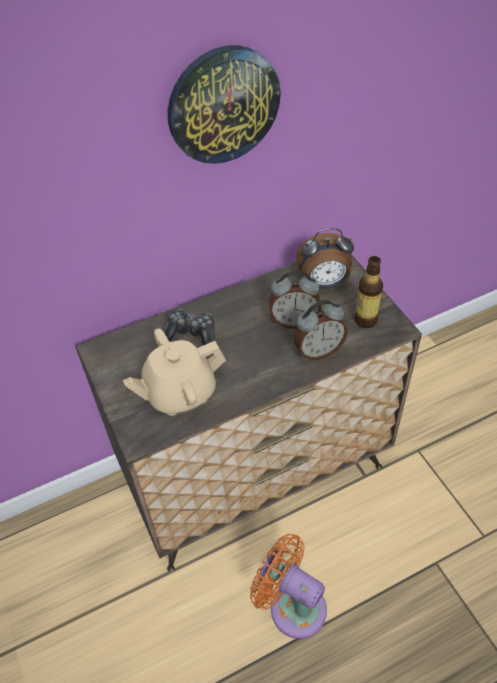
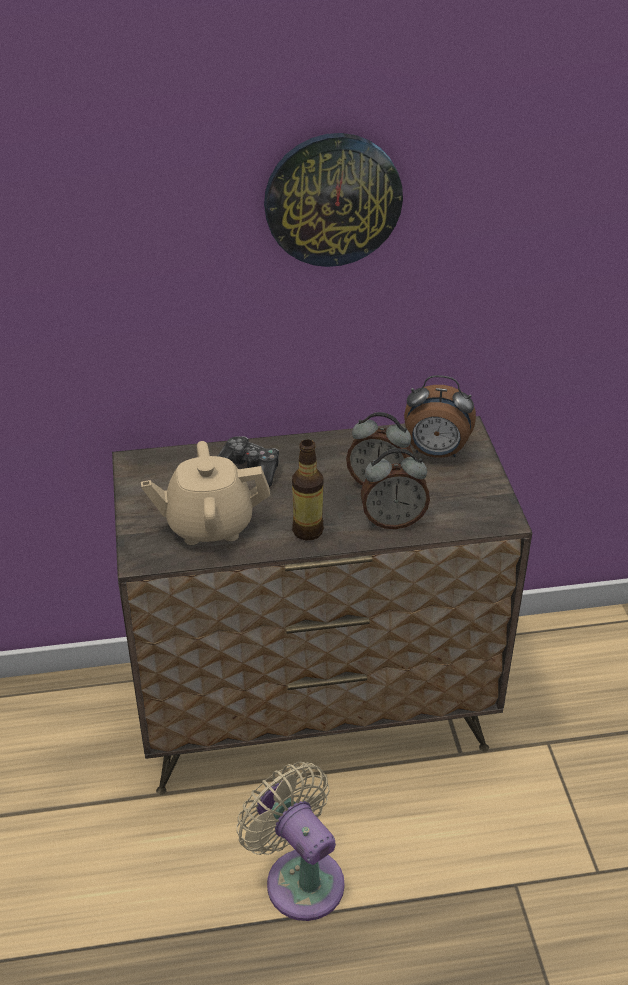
camera: 15 degrees right, 10 degrees down
(292, 605) = (299, 877): orange fan -> beige fan
(365, 320) = (468, 502): bottle -> bottle (307, 531)

